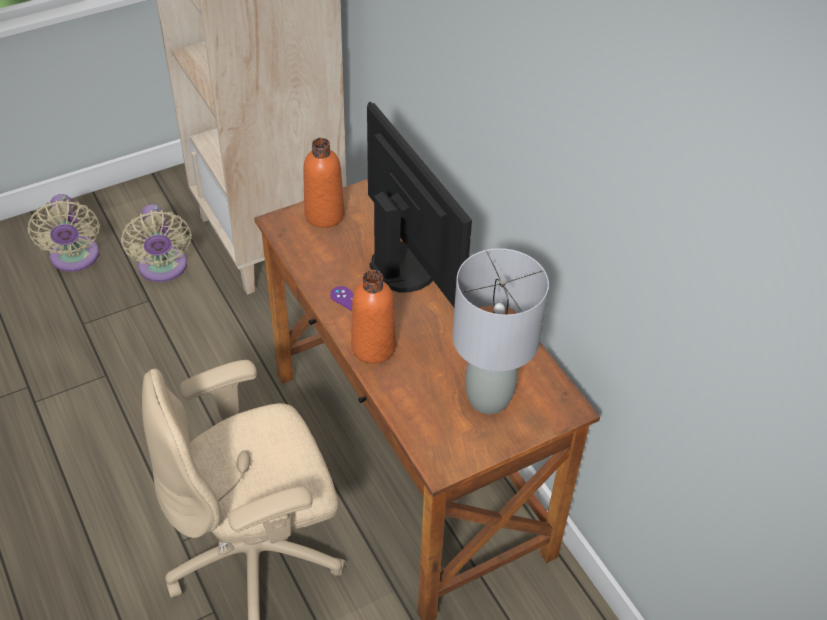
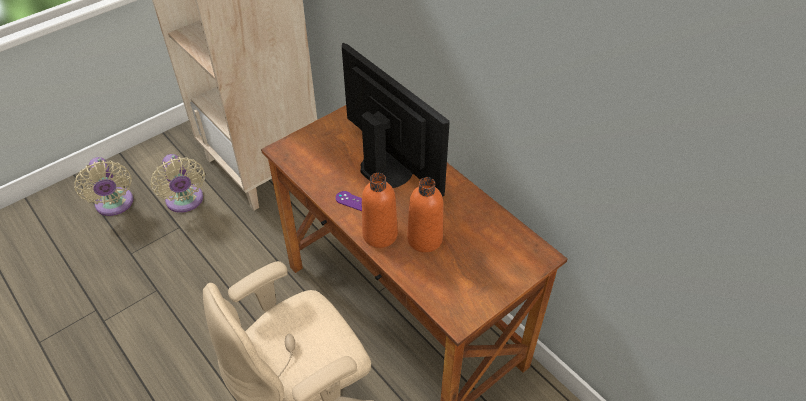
camera: 10 degrees left, 0 degrees up
(324, 215) = (315, 139): orange bottle -> orange bottle (424, 239)
(489, 398) = (480, 259): grey table lamp -> none

